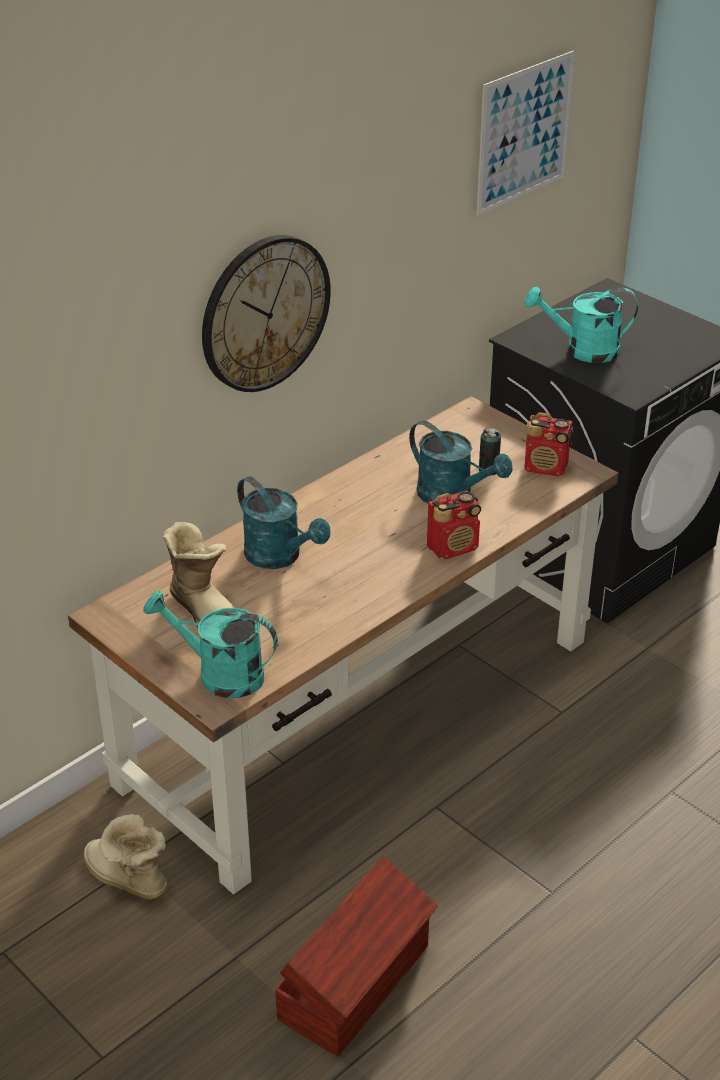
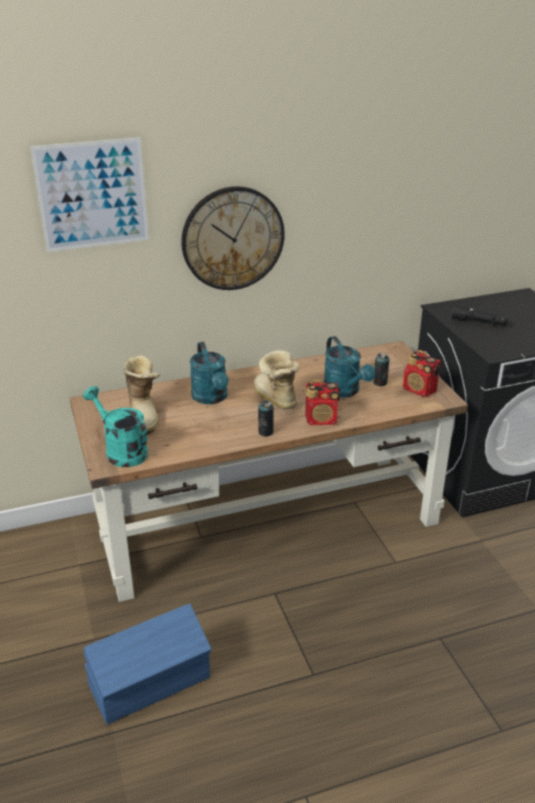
camera: 25 degrees right, 5 degrees down
(127, 880) = (68, 572): boot -> boot (274, 399)
(357, 982) = (151, 683): brown storage box -> blue storage box
(394, 587) = (265, 432): none -> can
(524, 132) = (460, 164): picture -> picture (92, 195)
(582, 350) = (478, 323): turquoise watering can -> black flashlight

